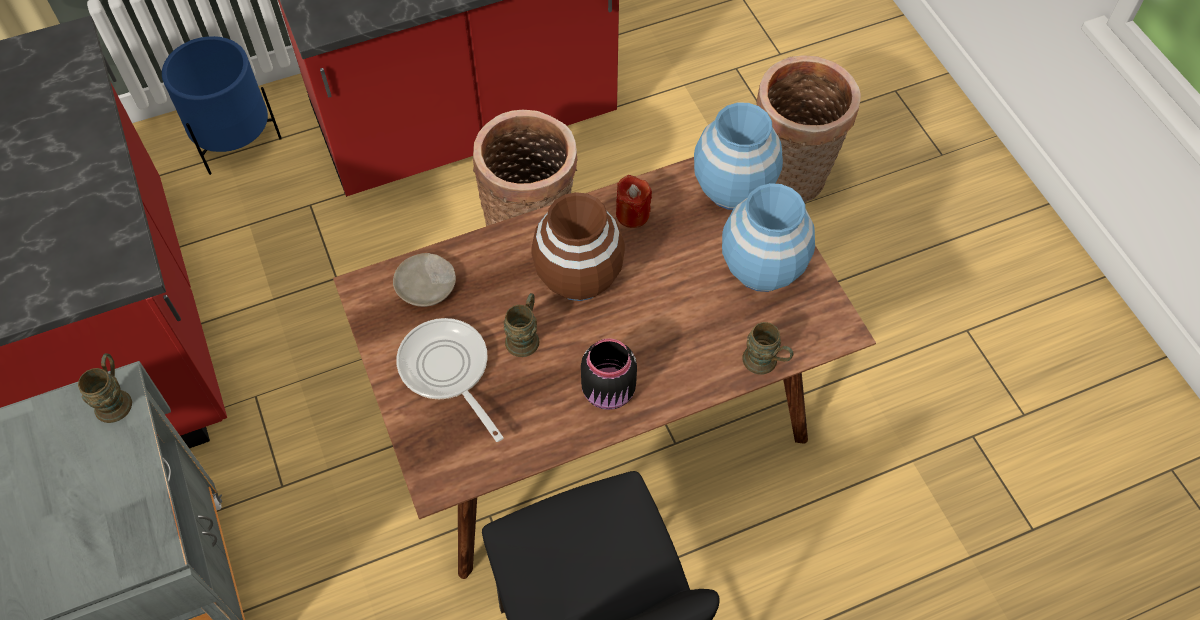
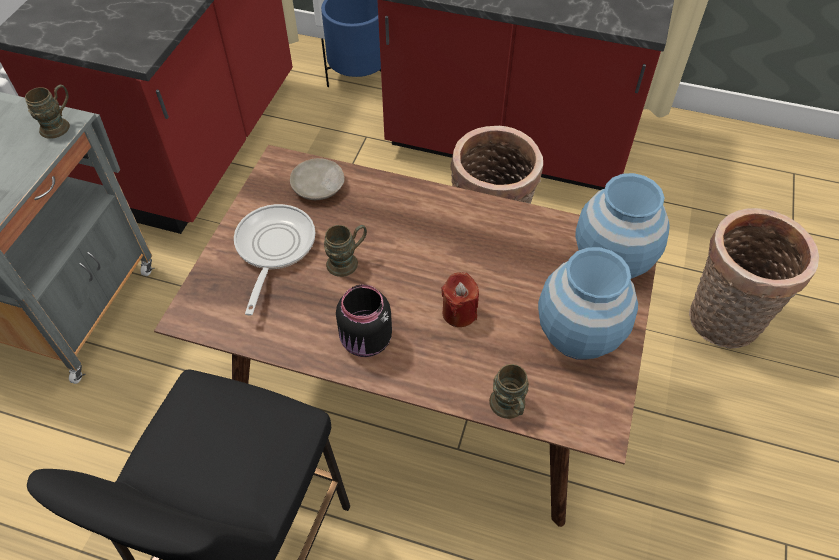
camera: 40 degrees right, 5 degrees down
(579, 276) = (427, 246): brown vase -> none
(632, 214) = (511, 230): red candle -> red candle (459, 313)

